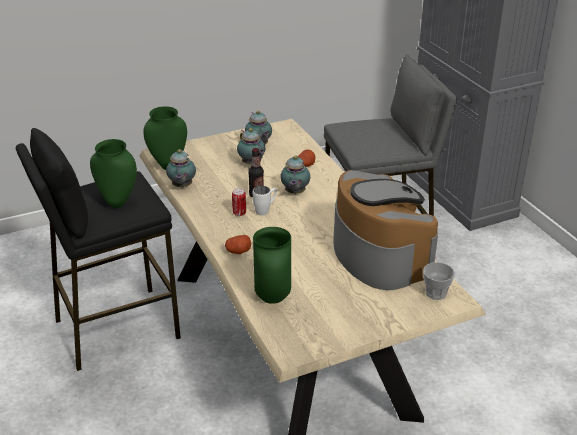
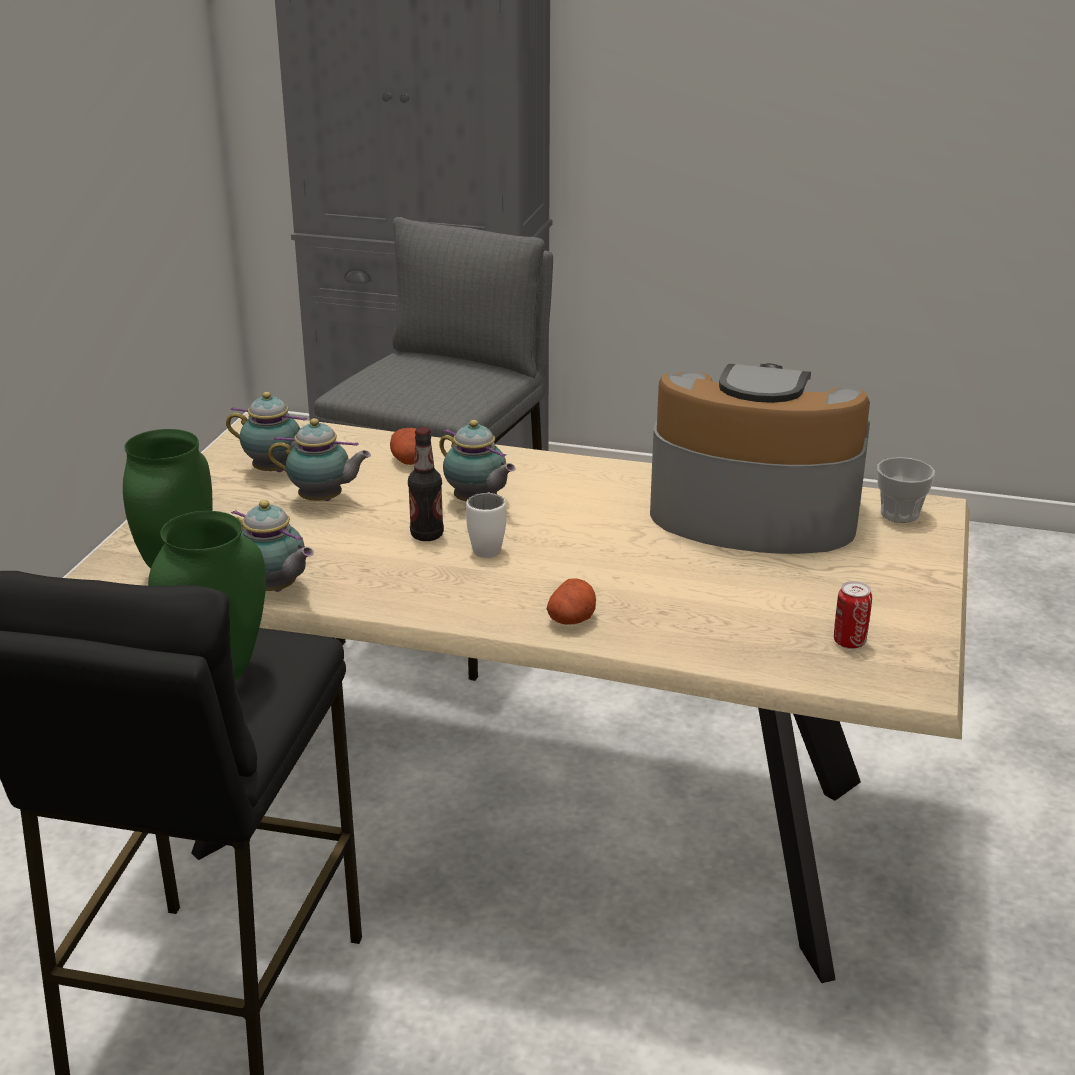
camera: 50 degrees left, 5 degrees down
(239, 213) = (457, 572): can -> can (849, 642)
(271, 298) = (749, 643): green vase -> none

